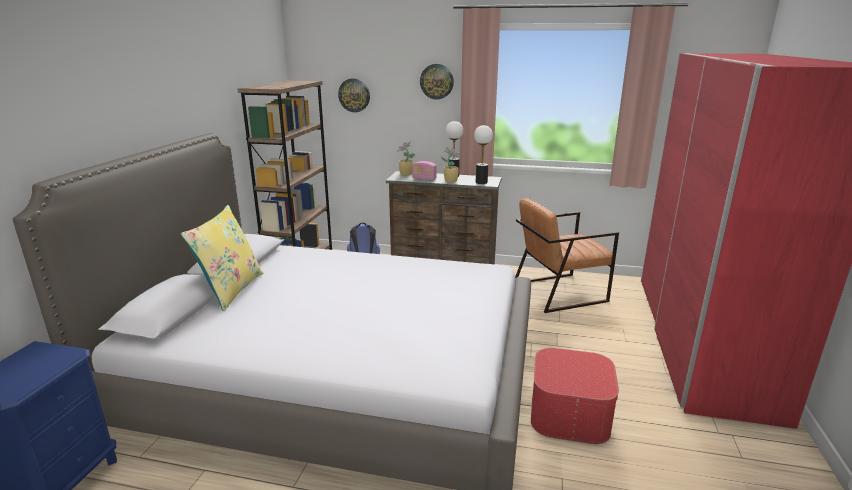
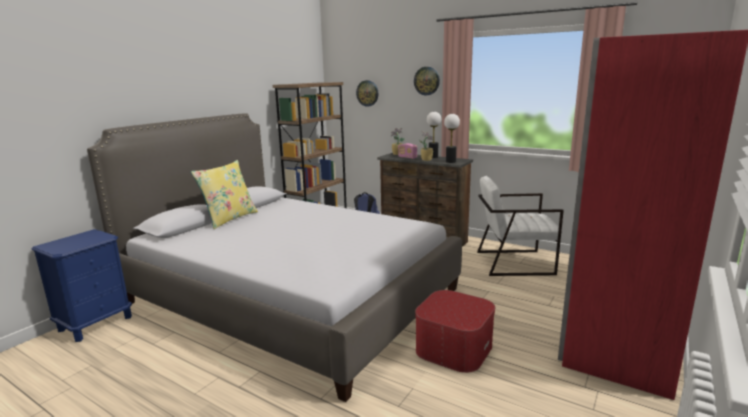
camera: 20 degrees right, 5 degrees down
(558, 292) = (514, 262): brown armchair -> white armchair

